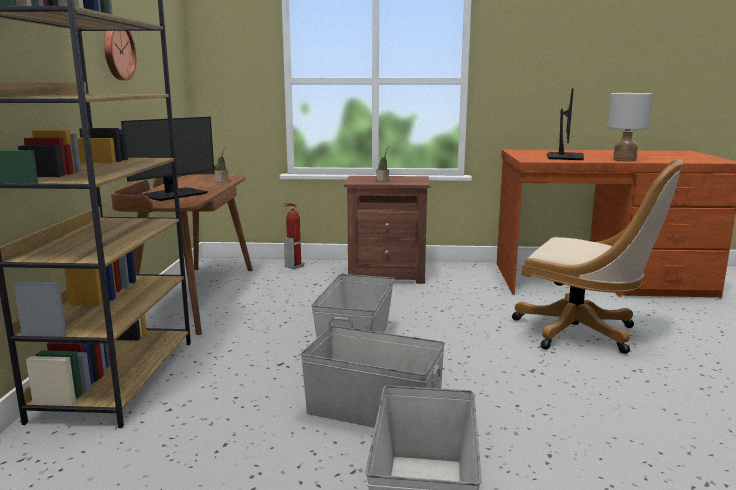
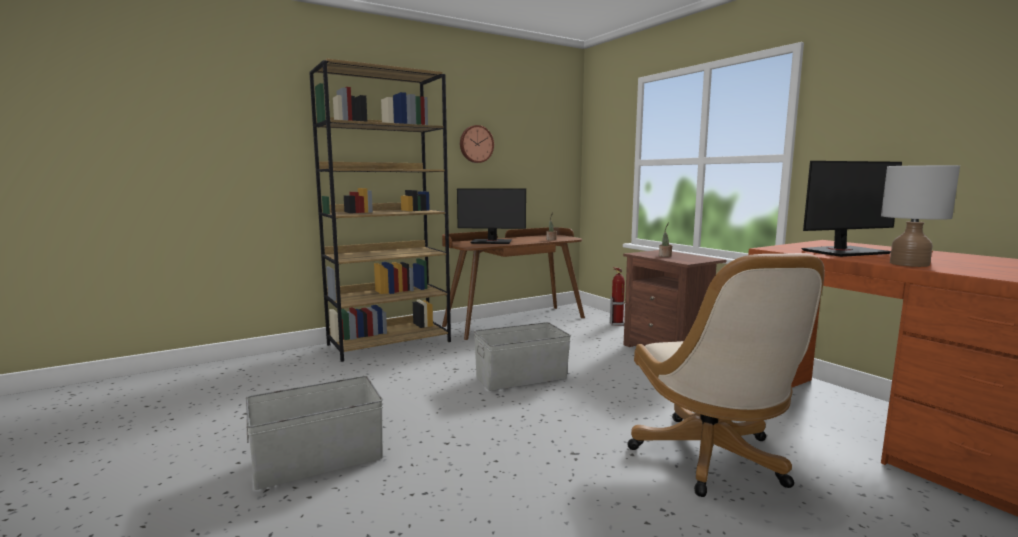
camera: 55 degrees right, 5 degrees down
(373, 410) = (425, 411): grey storage box -> none

